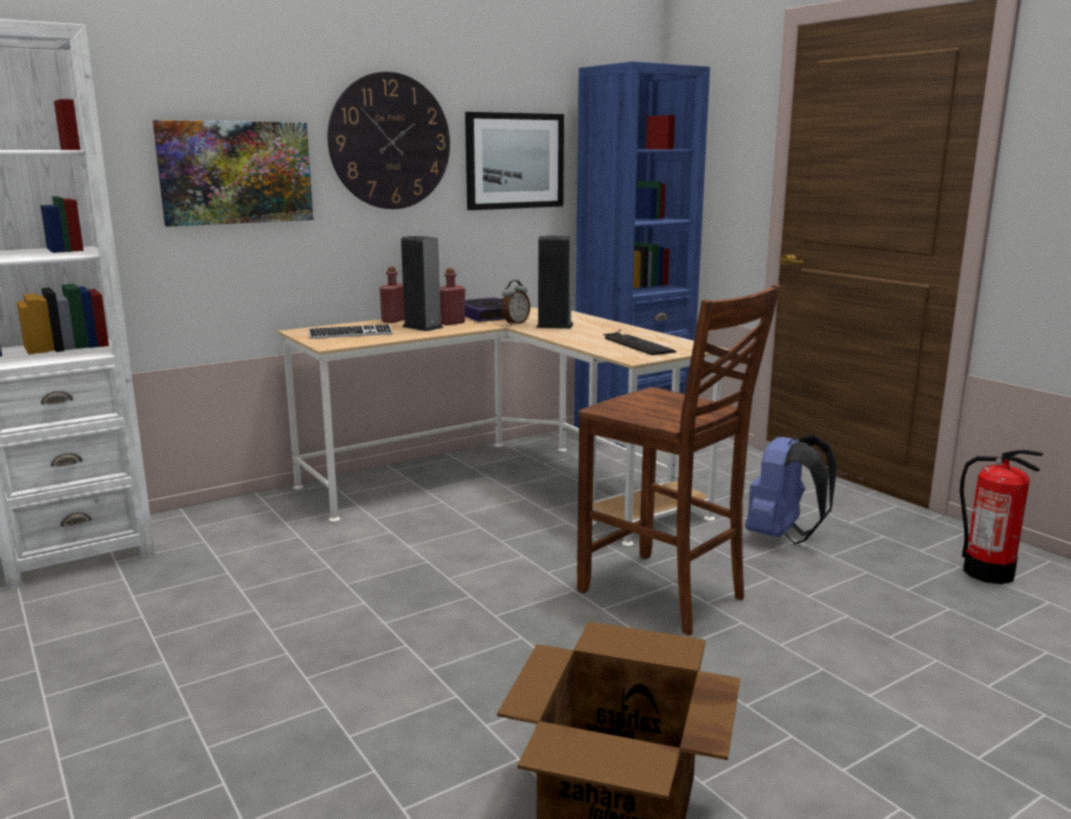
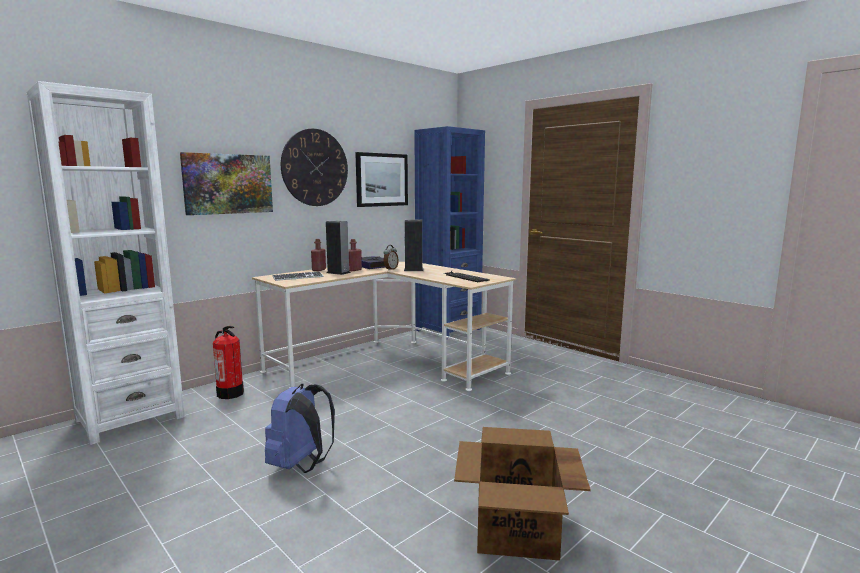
camera: 10 degrees left, 5 degrees down
(664, 595) = (499, 415): brown chair -> none
(783, 536) = (550, 380): blue backpack -> blue backpack (301, 465)
(988, 572) = (660, 390): fire extinguisher -> fire extinguisher (230, 393)

